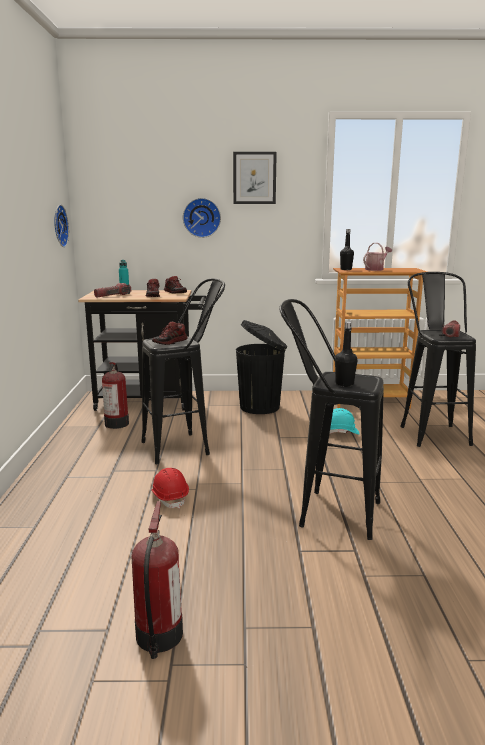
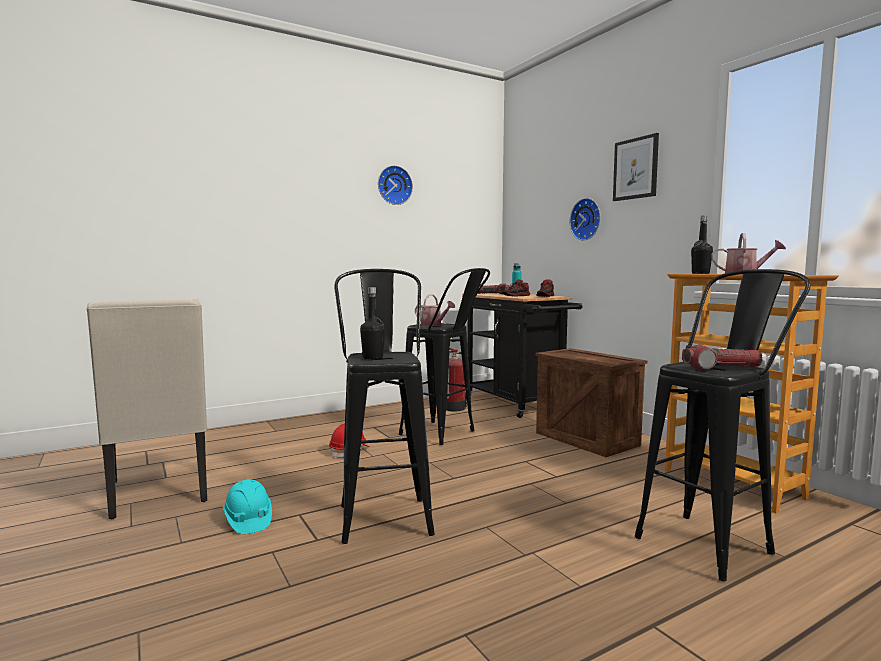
camera: 60 degrees right, 10 degrees down
(58, 226) = (467, 232): wall clock -> wall clock (394, 185)
(158, 637) = (160, 492): fire extinguisher -> beige chair
(170, 342) = (433, 325): shoe -> watering can
(261, 407) = (588, 439): black trash can -> crate
(341, 432) = (594, 485): turquoise hard hat -> turquoise hard hat (248, 520)

